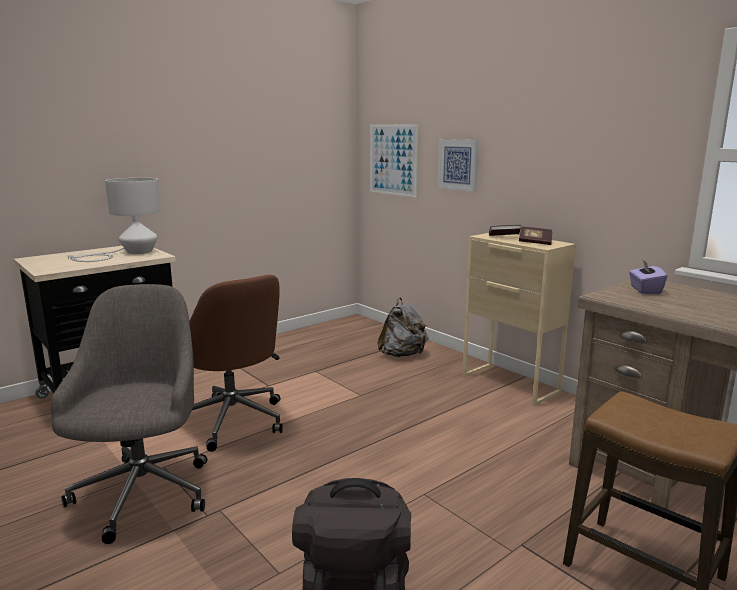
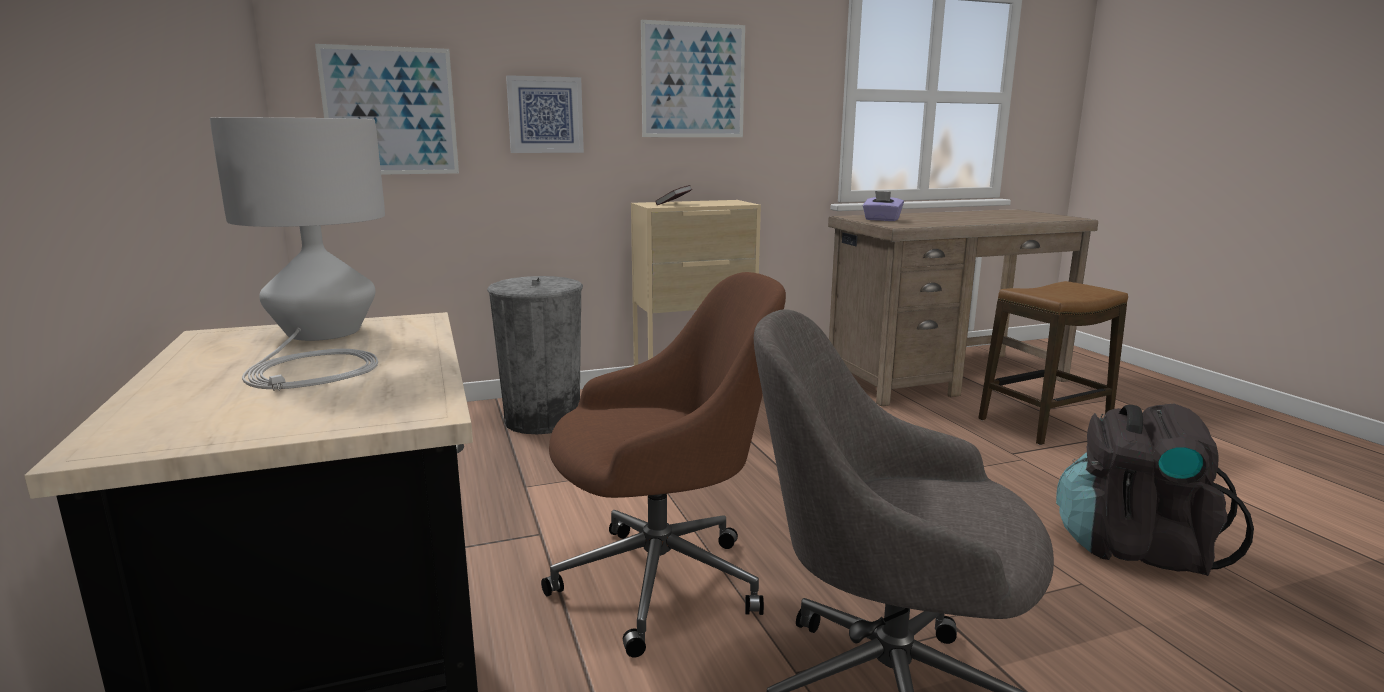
camera: 70 degrees left, 0 degrees up
(403, 355) = (542, 420): grey backpack -> grey trash can
(535, 242) = (719, 203): book -> none
(553, 141) = (693, 81): none -> picture

